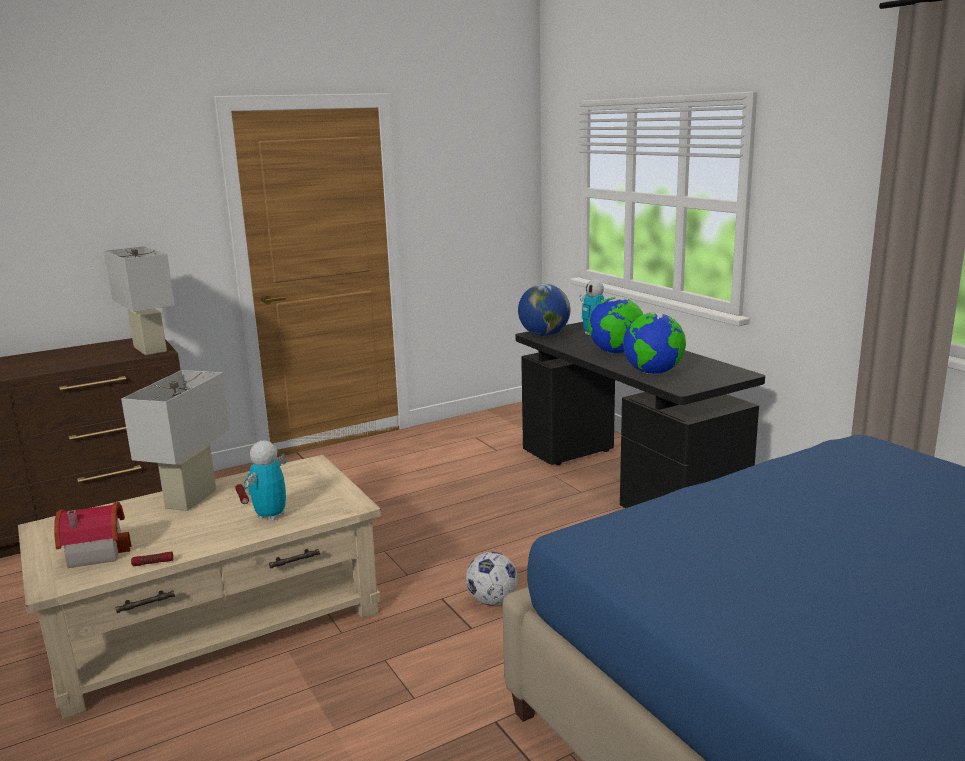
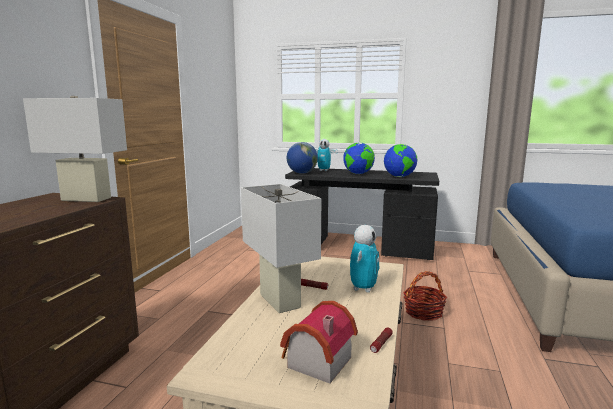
camera: 45 degrees left, 5 degrees down
(270, 516) = (363, 288): toy robot -> toy robot turned 135 degrees counterclockwise
(492, 600) = (423, 312): football -> basket

